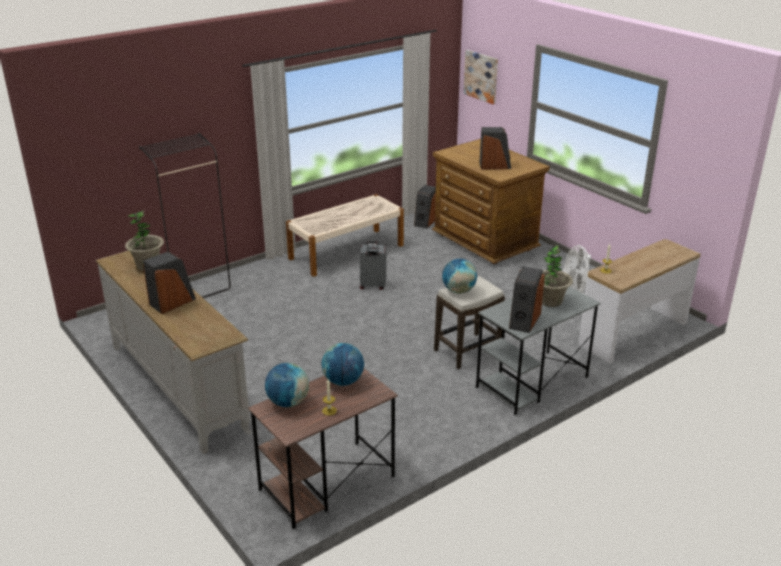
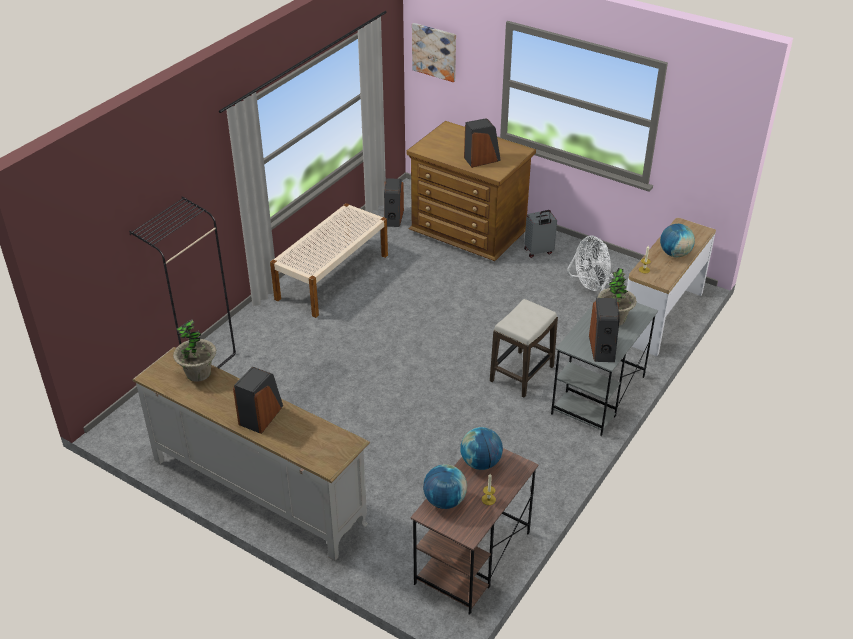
camera: 20 degrees left, 10 degrees up
(373, 286) = (385, 316): grey suitcase -> grey suitcase (538, 252)
(458, 291) = (515, 322): globe -> globe (674, 254)

